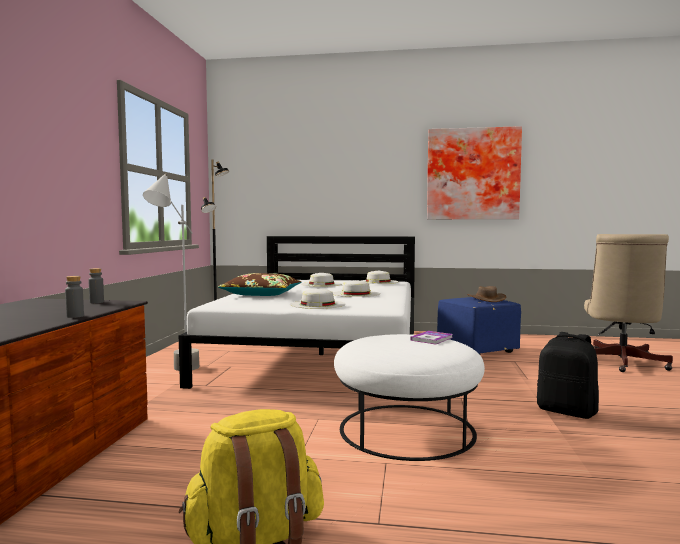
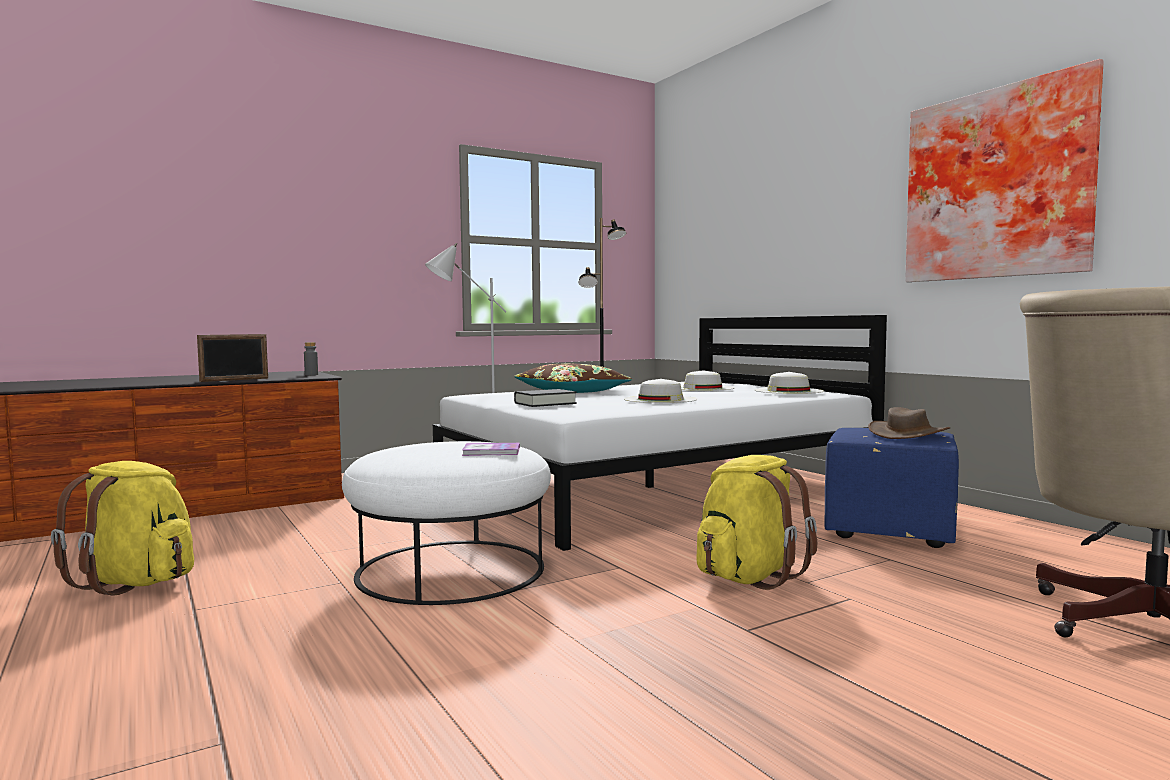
camera: 50 degrees right, 0 degrees up
(75, 316) = (234, 380): grey bottle -> picture frame
(317, 304) = (545, 403): white hat -> black book
(508, 383) = (749, 576): none -> yellow backpack
(567, 411) = (687, 629): black backpack -> none

